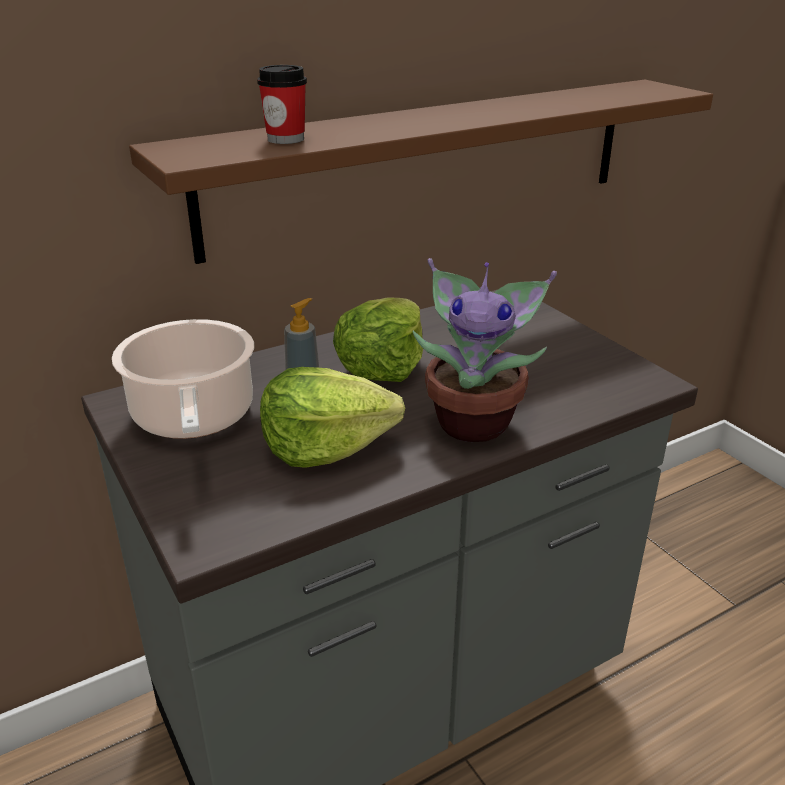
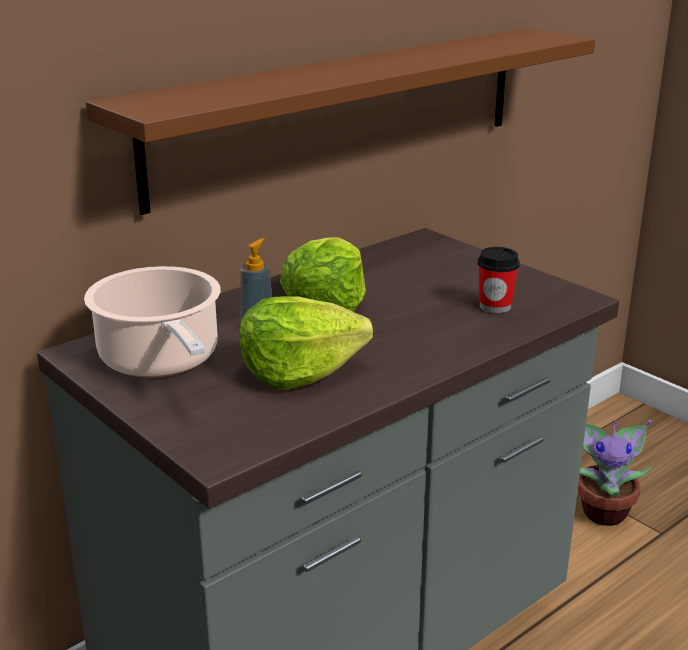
camera: 10 degrees left, 5 degrees down
(286, 139) = (233, 90): cup -> cup (495, 306)
(475, 421) = (430, 341): potted plant -> potted plant (604, 511)

